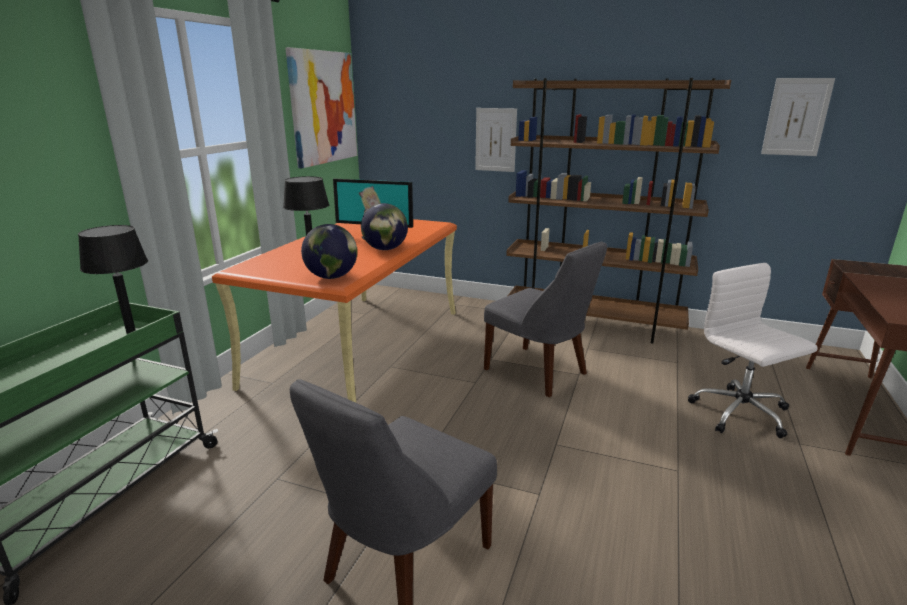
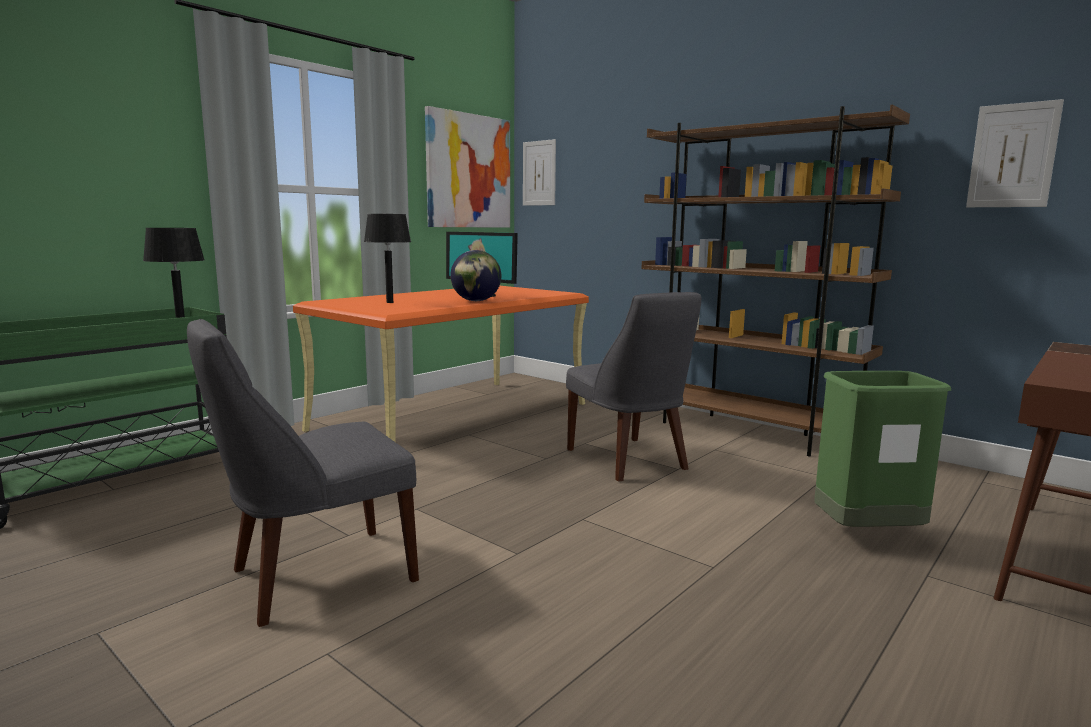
camera: 20 degrees right, 10 degrees down
(332, 277) = (390, 309): globe -> none
(495, 140) = (647, 205): picture -> picture (539, 173)
(741, 414) = (867, 534): white office chair -> green trash can

